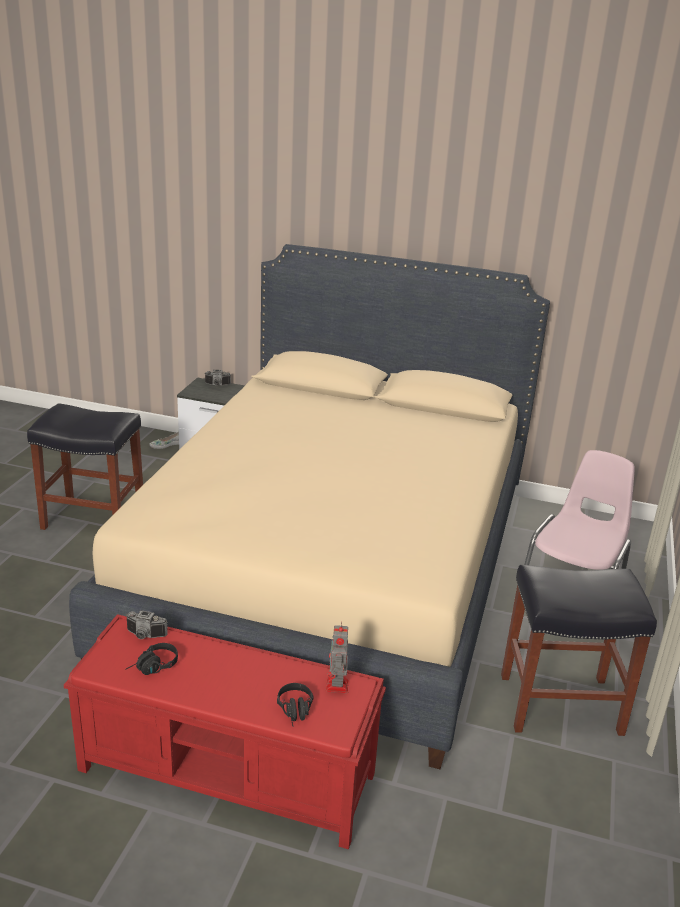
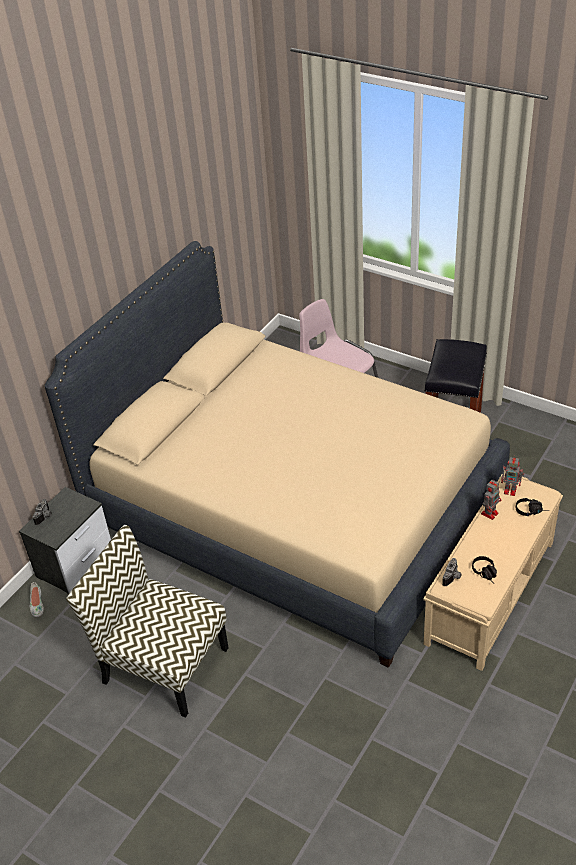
camera: 70 degrees left, 15 degrees up
(95, 518) = (163, 664): black stool -> chair
(229, 772) = (491, 591): red bench -> beige bench
(280, 666) = (490, 513): none -> toy robot

